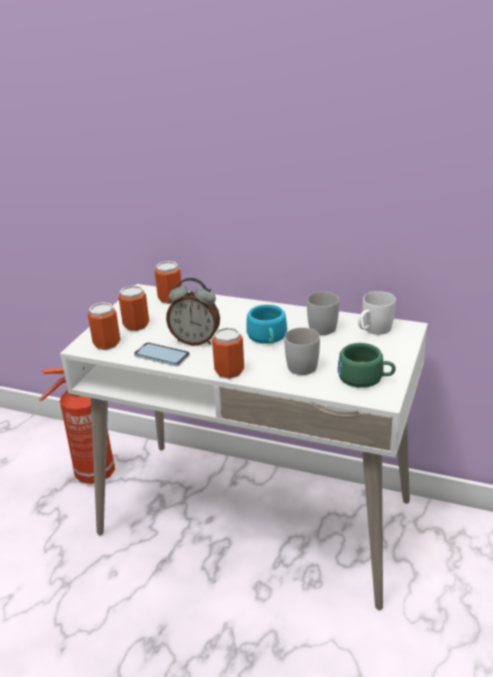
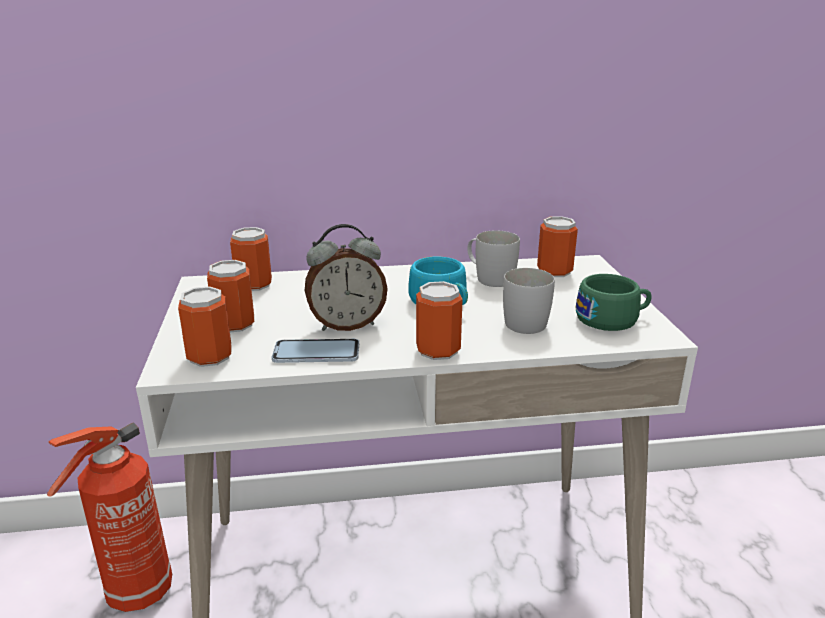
camera: 30 degrees left, 5 degrees down
(373, 330) = (554, 271): white mug -> can

